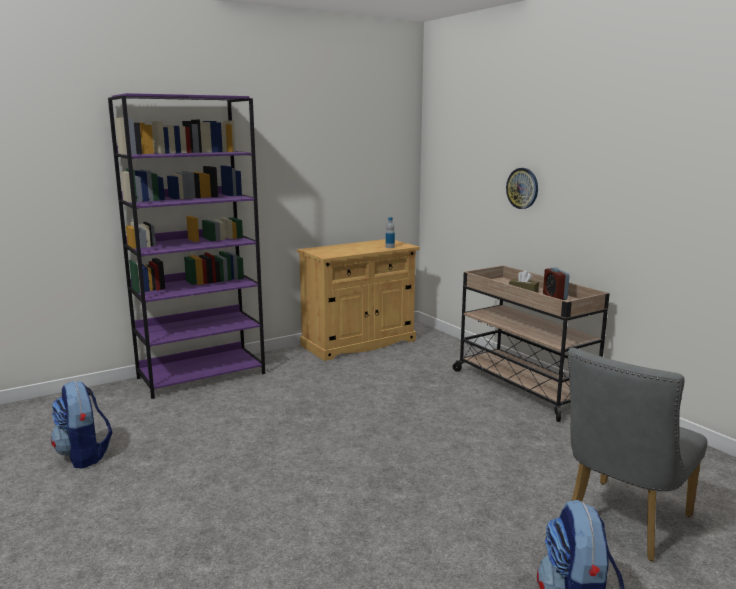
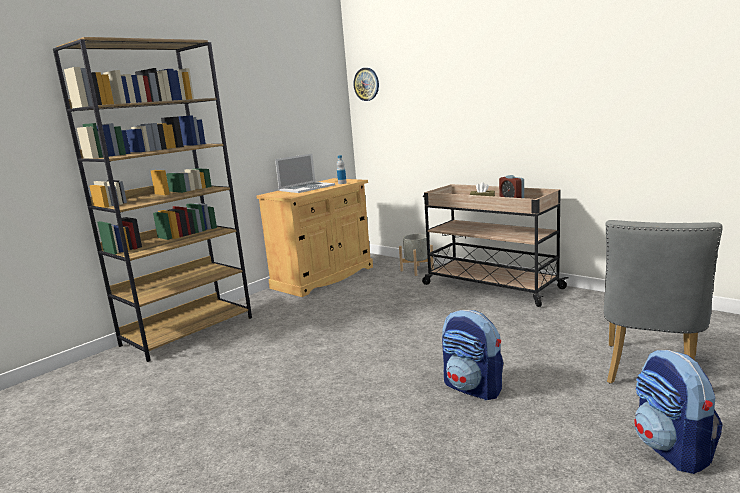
camera: 15 degrees left, 0 degrees up
(84, 455) = (105, 430): backpack -> backpack (473, 388)
(202, 375) = (188, 331): purple bookcase -> brown bookcase
(351, 247) = (306, 188): none -> laptop
(458, 353) = (417, 270): none -> grey planter
(522, 188) = (460, 113): wall clock -> wall clock (366, 84)

